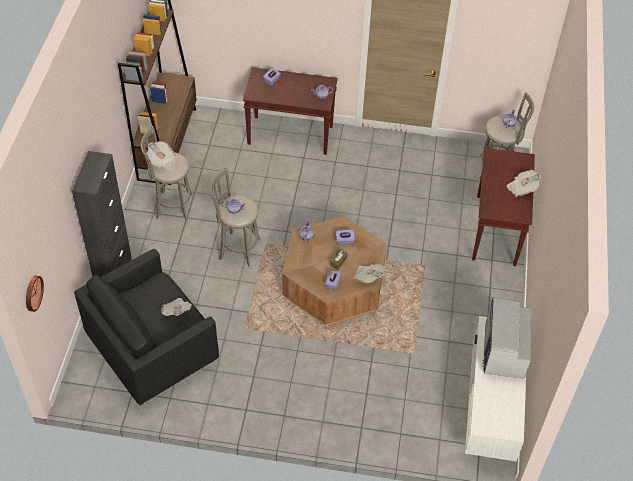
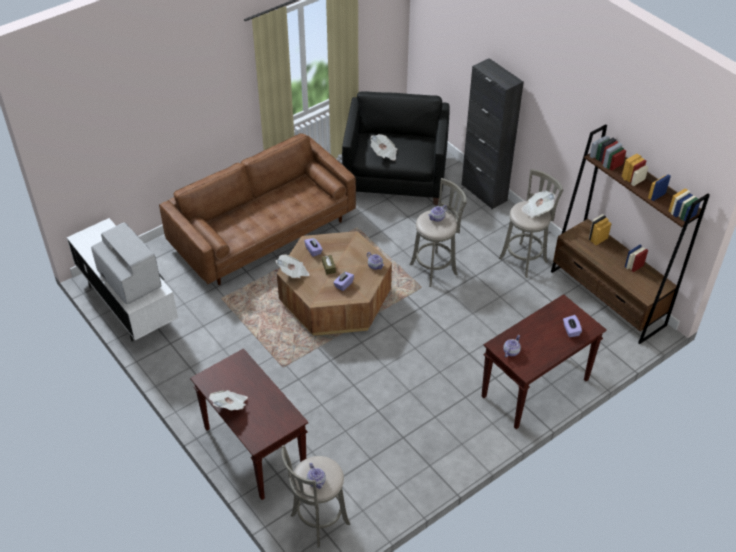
camera: 135 degrees right, 5 degrees down
(32, 293) = (424, 21): wall clock -> none
(320, 387) = (262, 233): none -> brown sofa

